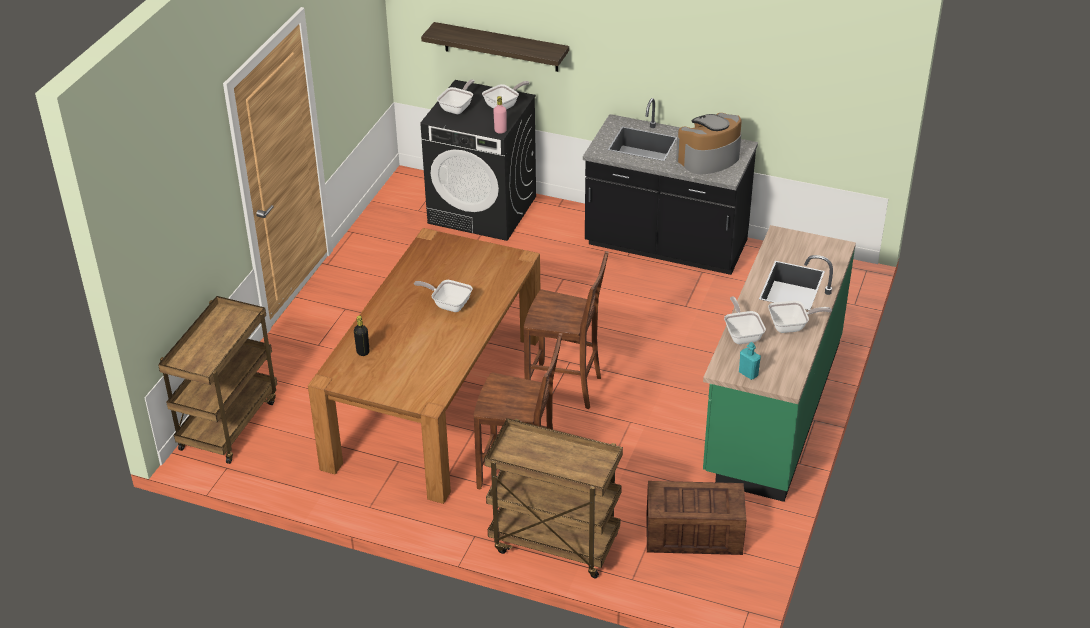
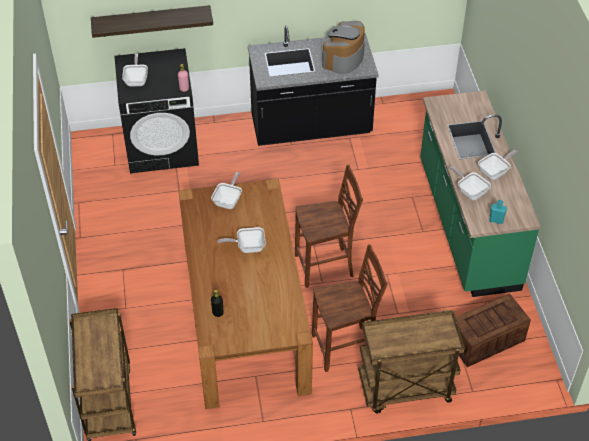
camera: 30 degrees left, 10 degrees up
(504, 105) = (169, 66): frying pan -> frying pan (228, 200)

